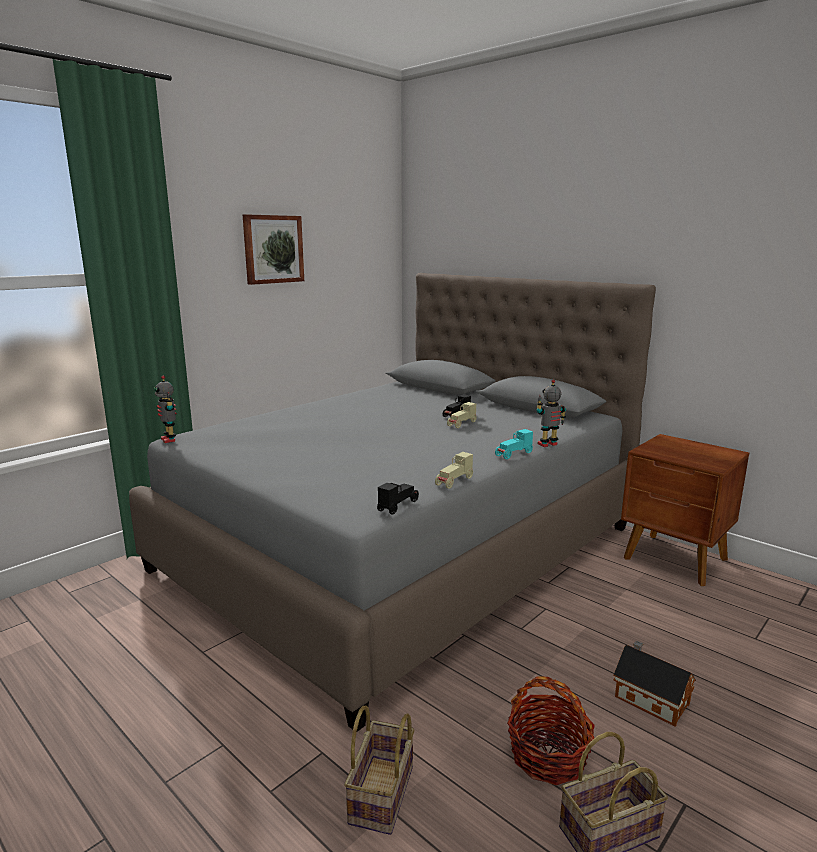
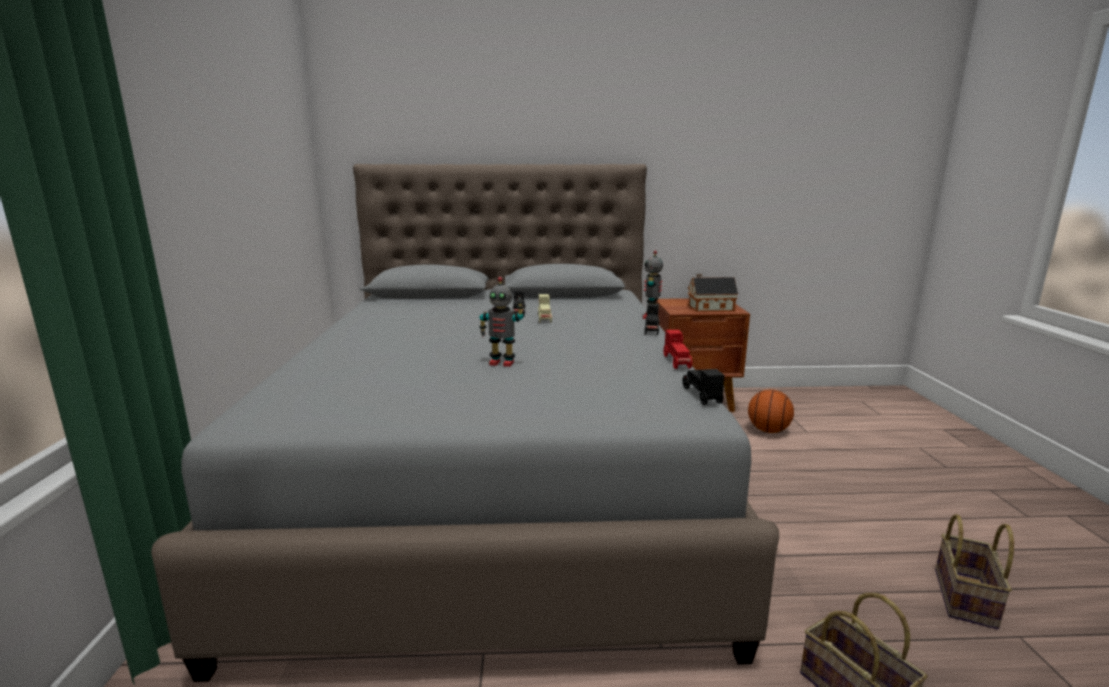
camera: 45 degrees left, 0 degrees up
(169, 439) = (232, 429): toy robot -> toy robot (502, 363)
(273, 249) = (212, 116): picture -> none
(454, 481) = (677, 362): beige toy car -> red toy car
(514, 454) = (652, 330): turquoise toy car -> black toy car
(548, 755) = (865, 575): basket -> none
(649, 698) = (833, 498): toy house -> toy house (709, 308)
(706, 617) = (768, 430): none -> basketball

